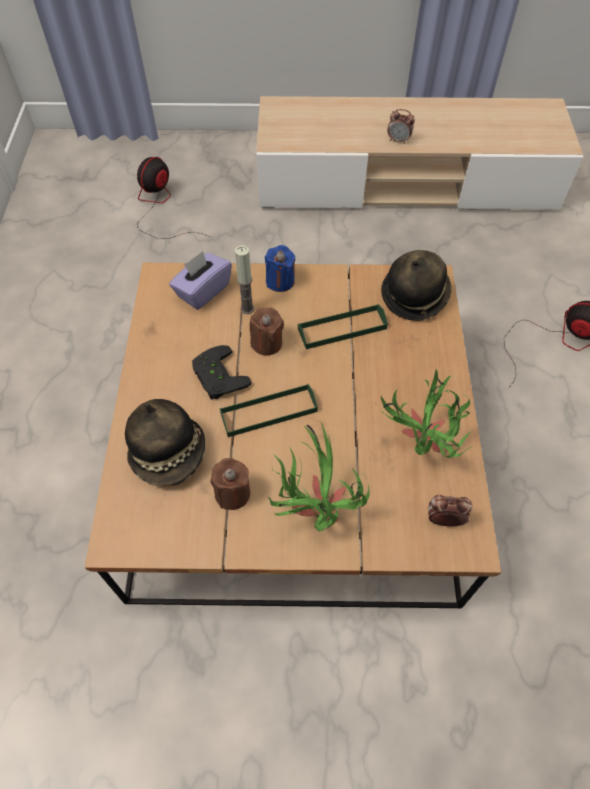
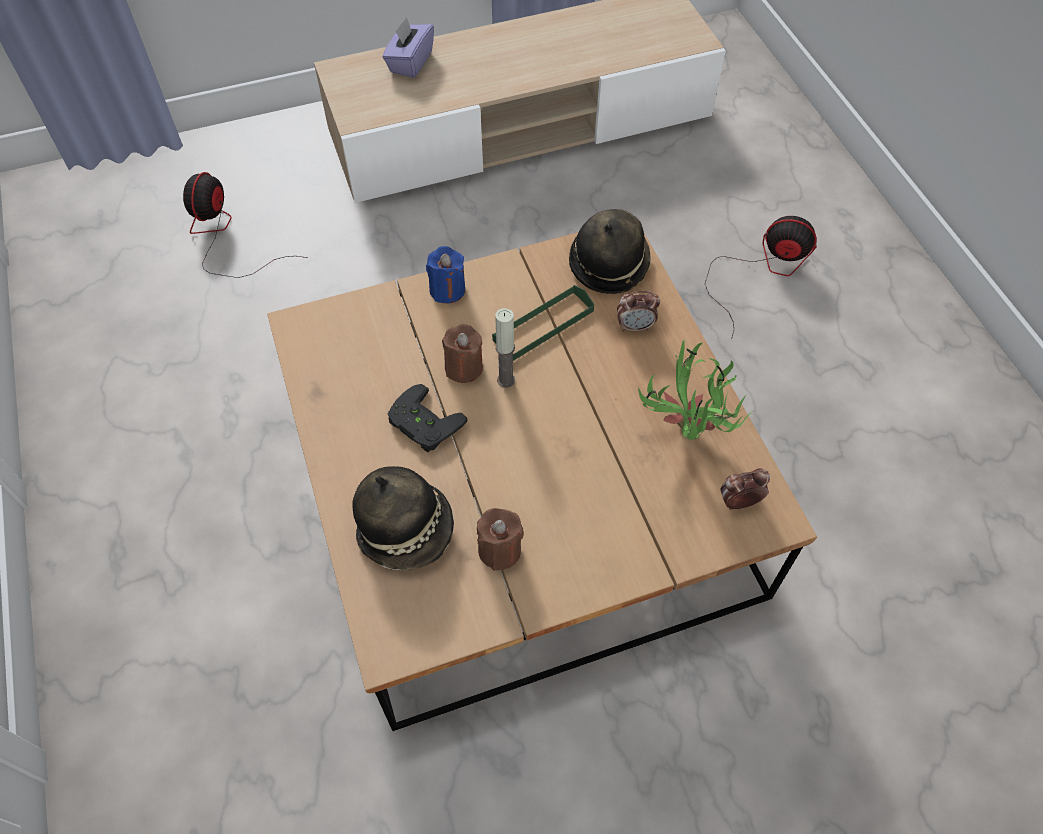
camera: 20 degrees left, 0 degrees up
(203, 291) = (359, 327): purple tissue box -> purple tissue box (410, 62)
(247, 308) = (423, 333): candle -> candle (506, 380)
(269, 412) = (501, 446): green tray -> none
(313, 512) = (598, 540): potted plant -> none
(398, 140) = (509, 80): alarm clock -> alarm clock (635, 327)

